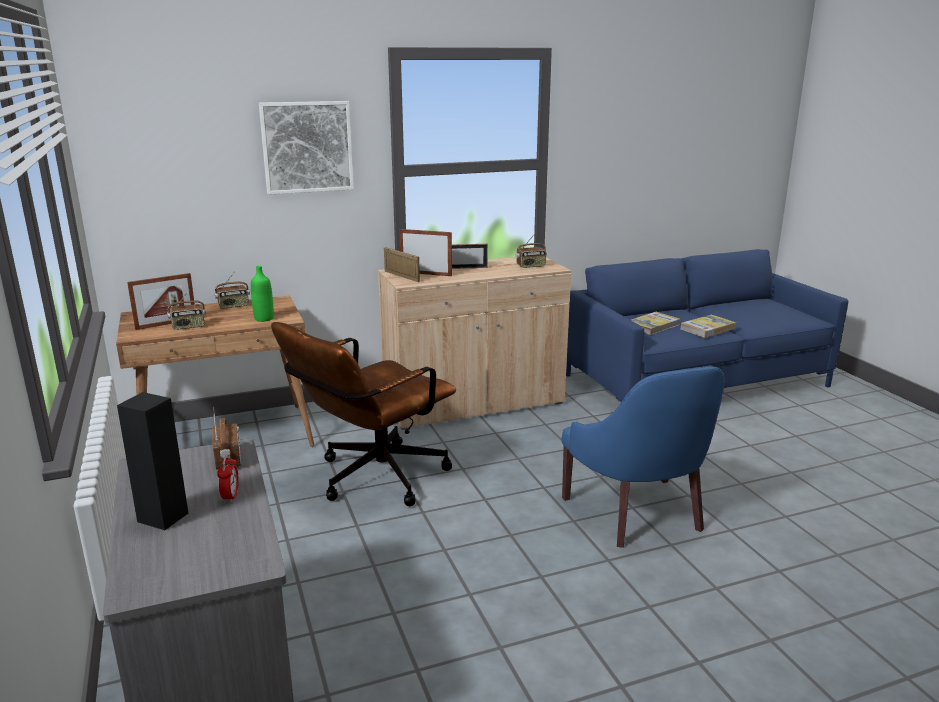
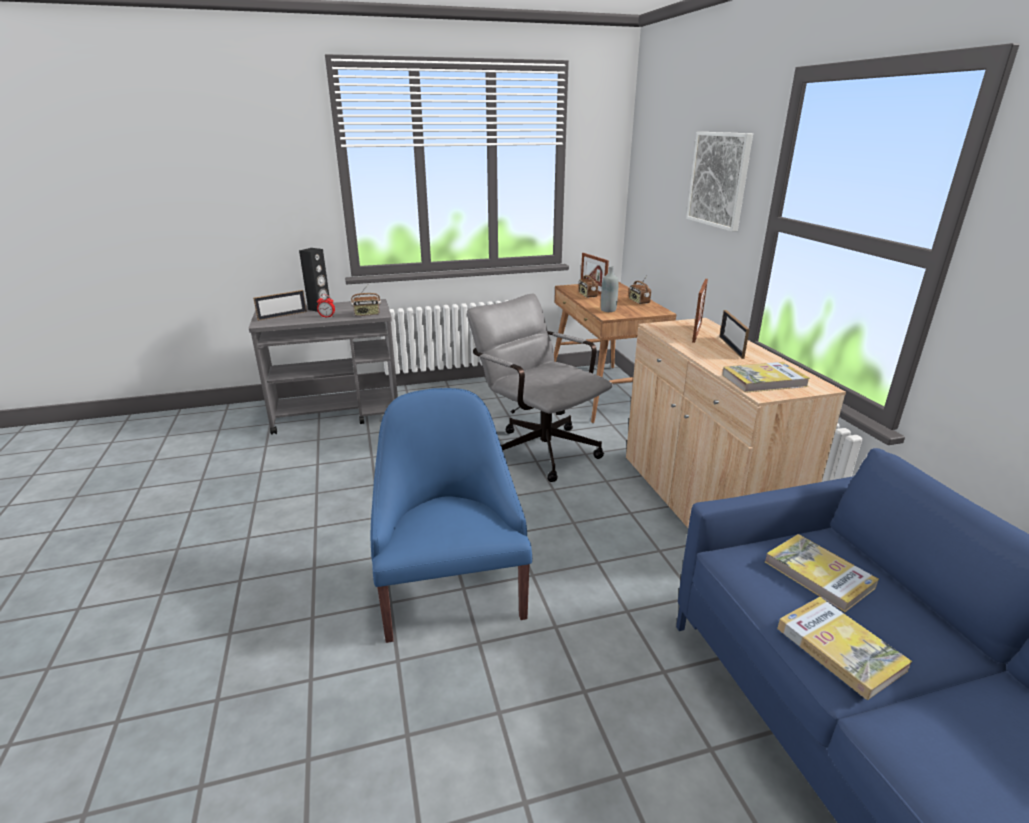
camera: 95 degrees right, 5 degrees up
(264, 319) = (608, 310): green bottle -> grey bottle
(372, 479) = (537, 447): brown office chair -> grey office chair
(401, 276) = (682, 325): picture frame -> picture frame (282, 316)
(531, 266) = (764, 380): radio -> book
(638, 513) = (451, 590): blue armchair -> blue armchair turned 90 degrees clockwise

